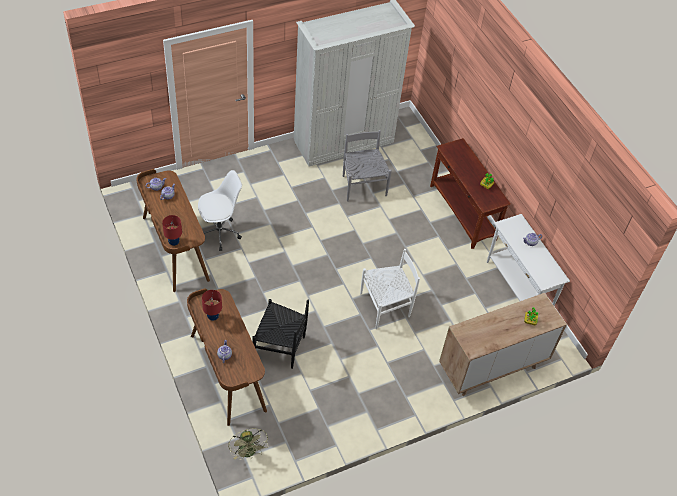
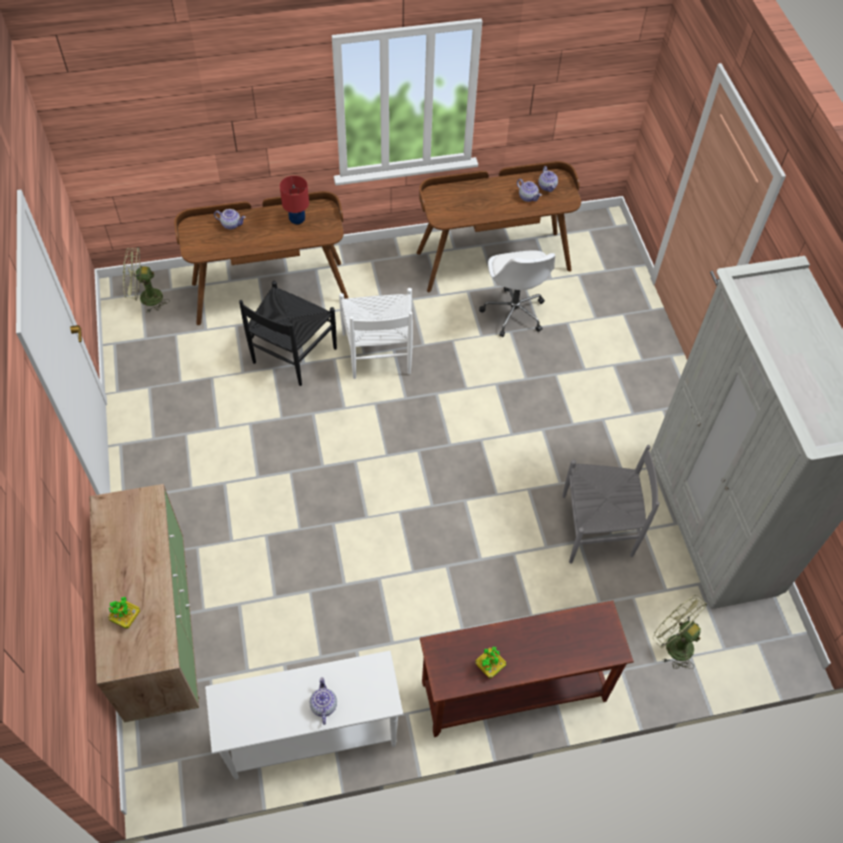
camera: 105 degrees right, 5 degrees up
(174, 243) = (437, 195): red table lamp -> none
(386, 306) = (327, 505): white chair -> white chair (379, 354)
(416, 156) = (673, 644): none -> green fan

